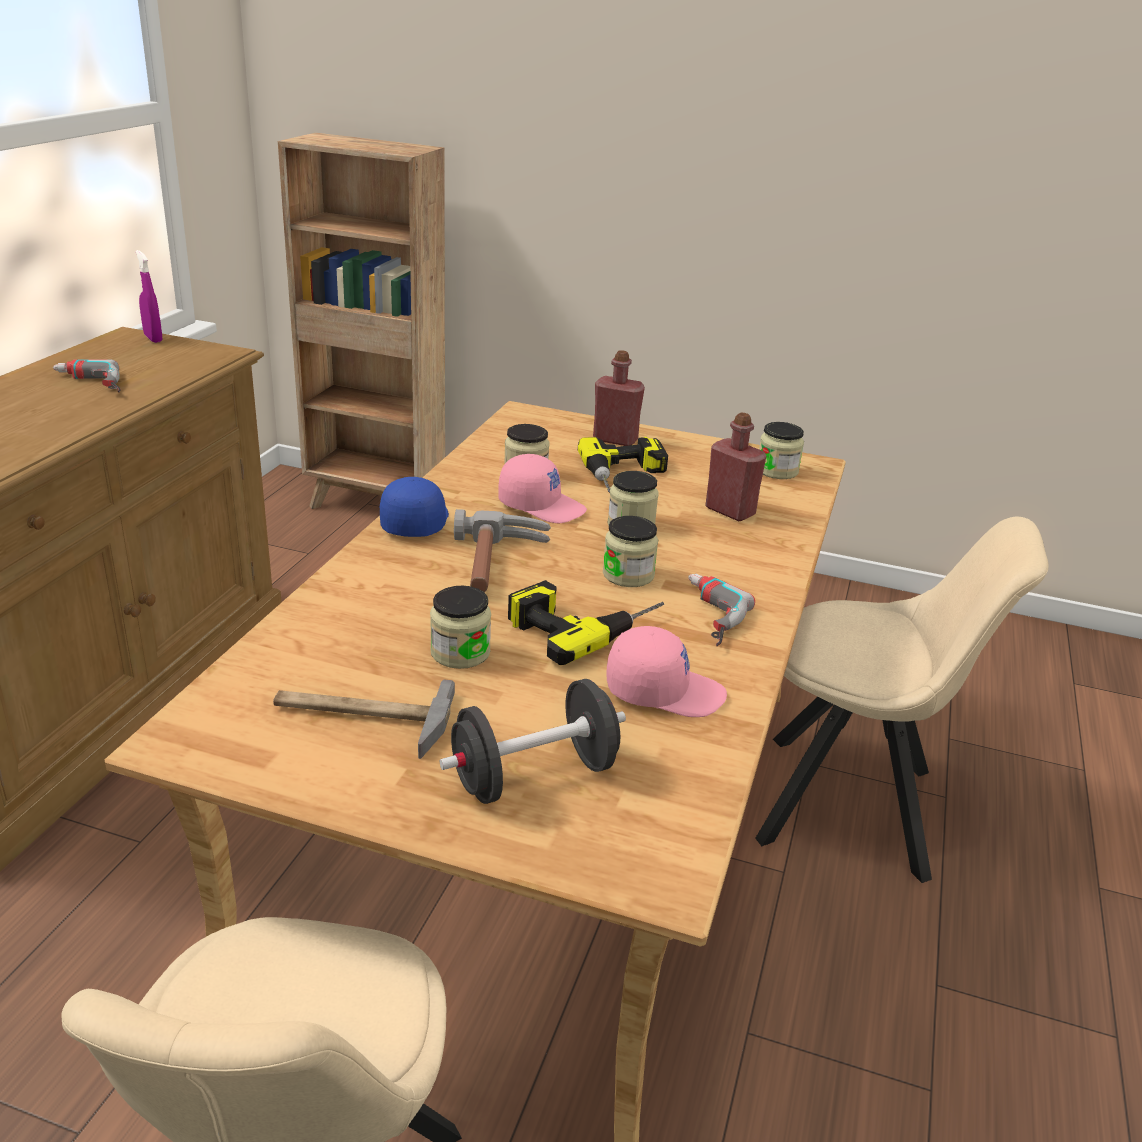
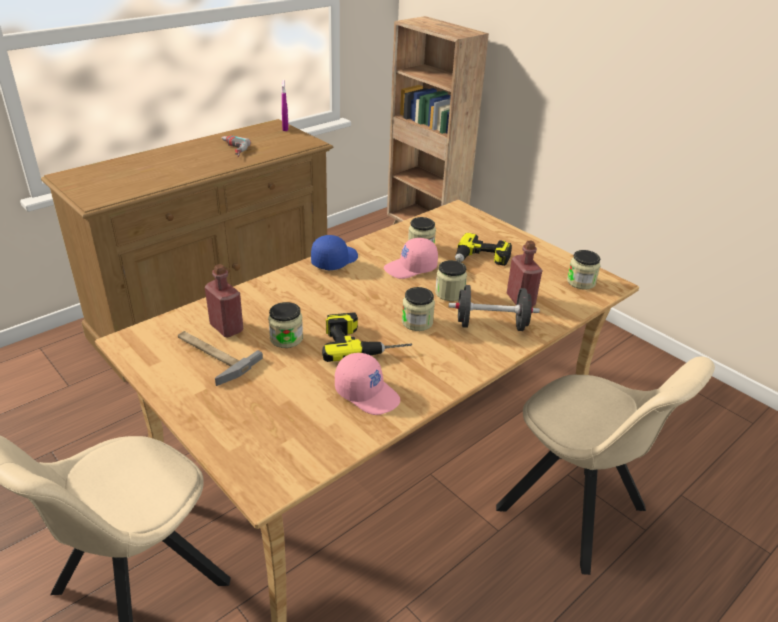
camera: 30 degrees right, 5 degrees up
(499, 565) = (353, 297): hammer -> none
(533, 776) = (257, 413): black dumbbell -> black dumbbell (491, 325)
(542, 506) = (411, 268): pink cap -> pink cap turned 105 degrees clockwise
(615, 440) = (496, 238): red bottle -> red bottle (226, 328)
(703, 615) = (435, 359): power drill -> none

